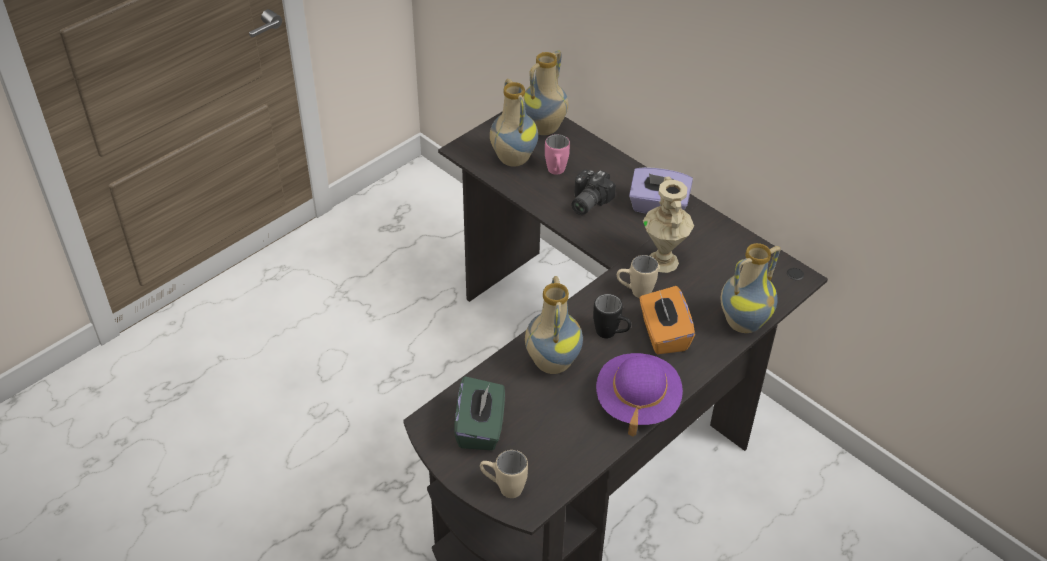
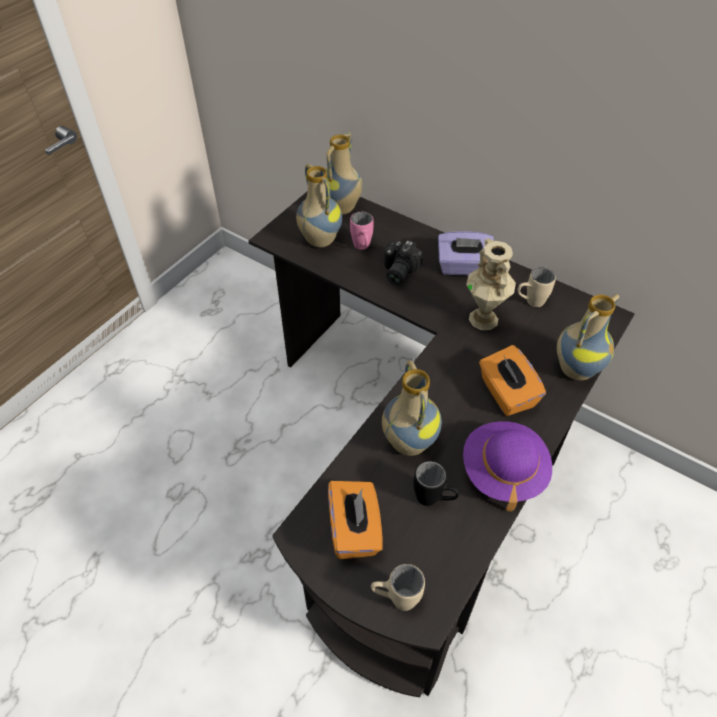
camera: 10 degrees left, 5 degrees up
(480, 428) = (355, 530): green tissue box -> orange tissue box
(611, 334) = (457, 402): black mug -> black mug (434, 499)
(634, 292) = (466, 354): beige mug -> beige mug (530, 302)

